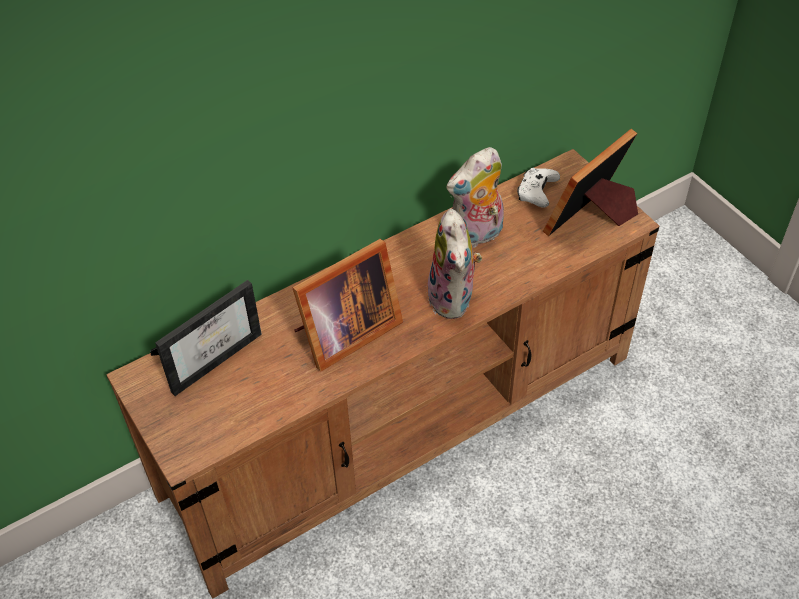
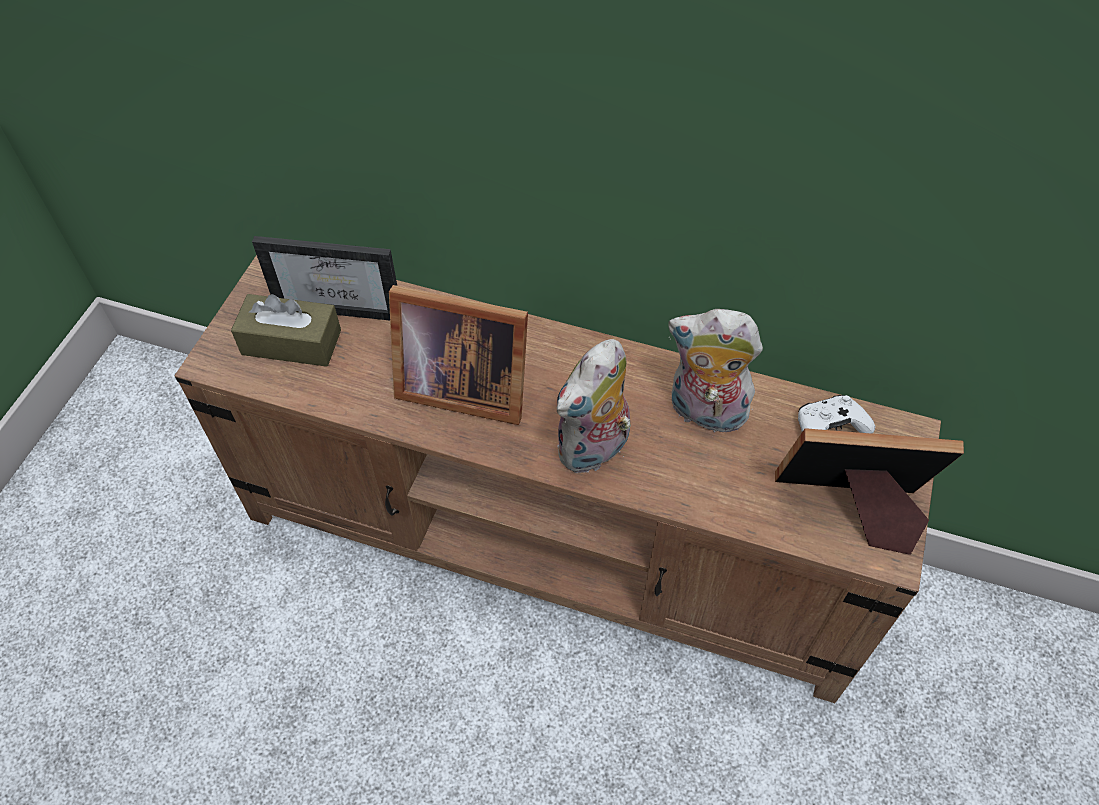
camera: 50 degrees right, 5 degrees up
(215, 402) = (291, 342): none -> brown tissue box

